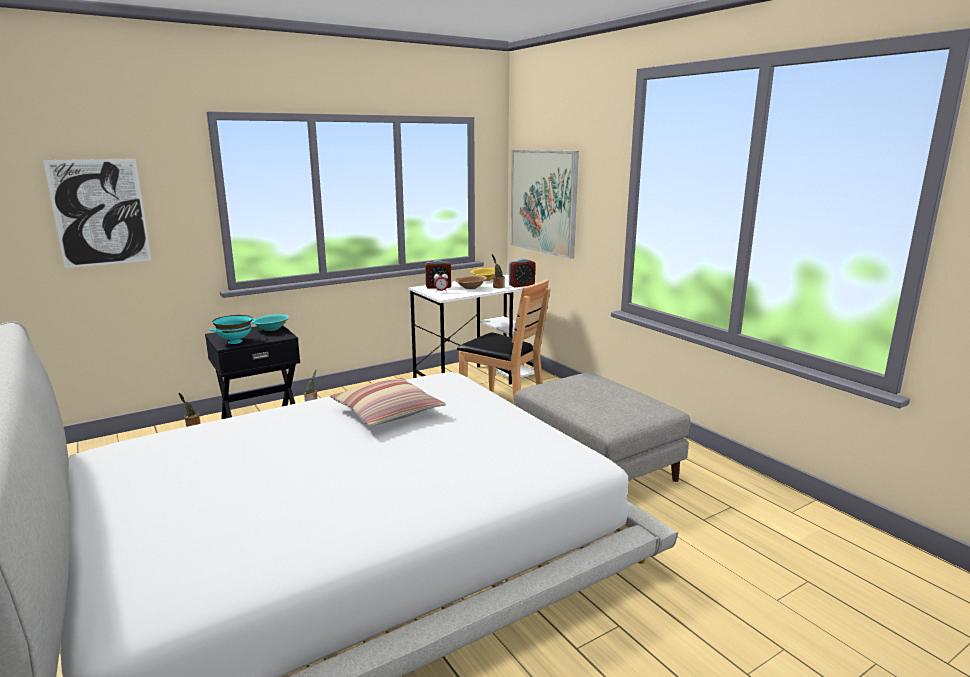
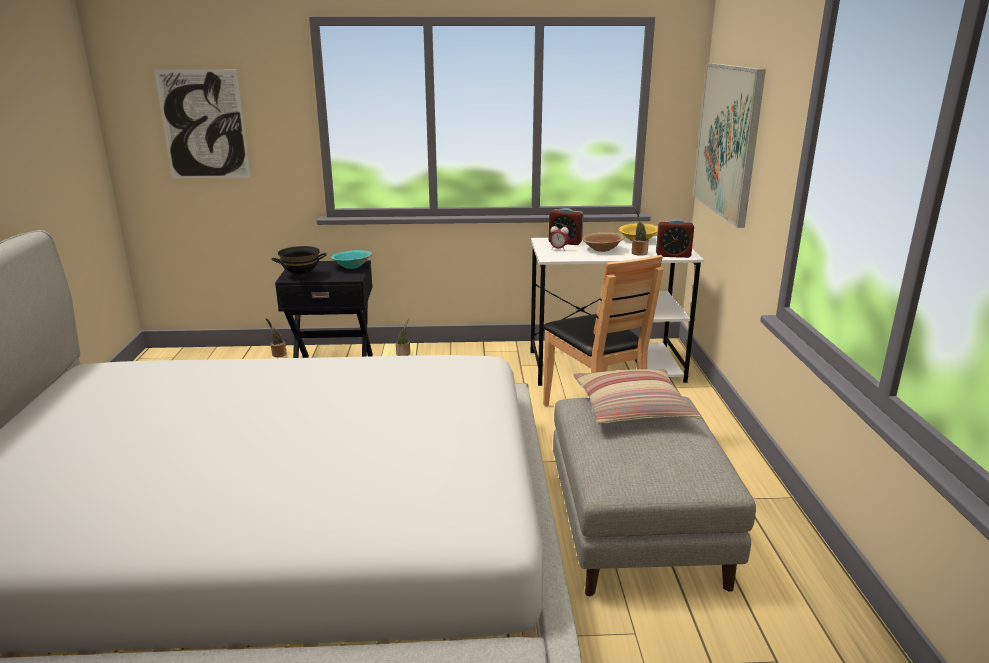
camera: 30 degrees right, 5 degrees up
(235, 342) = (301, 275): turquoise bowl -> black bowl
(387, 412) = (352, 393): pillow -> pillow (632, 408)

